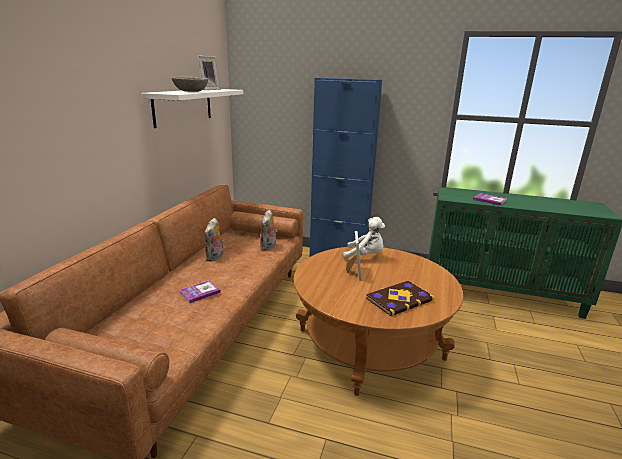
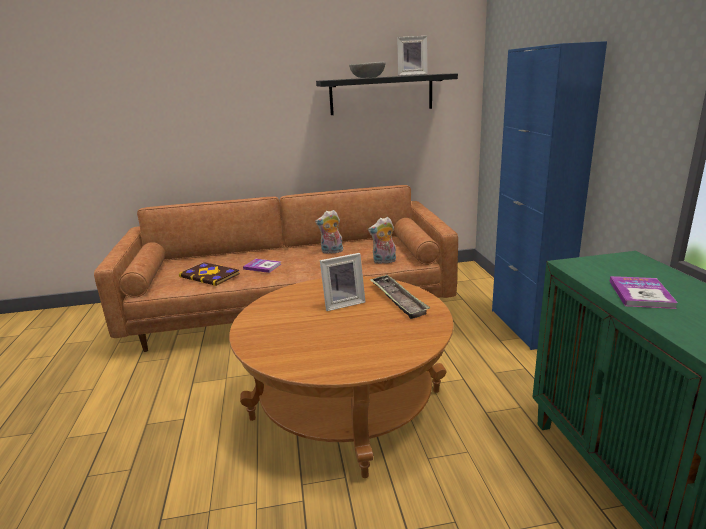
camera: 65 degrees right, 0 degrees up
(183, 106) = (381, 94): white shelf -> black shelf
(365, 256) = (397, 299): white plush toy -> tray
(399, 299) = (301, 340): book -> book (210, 275)

